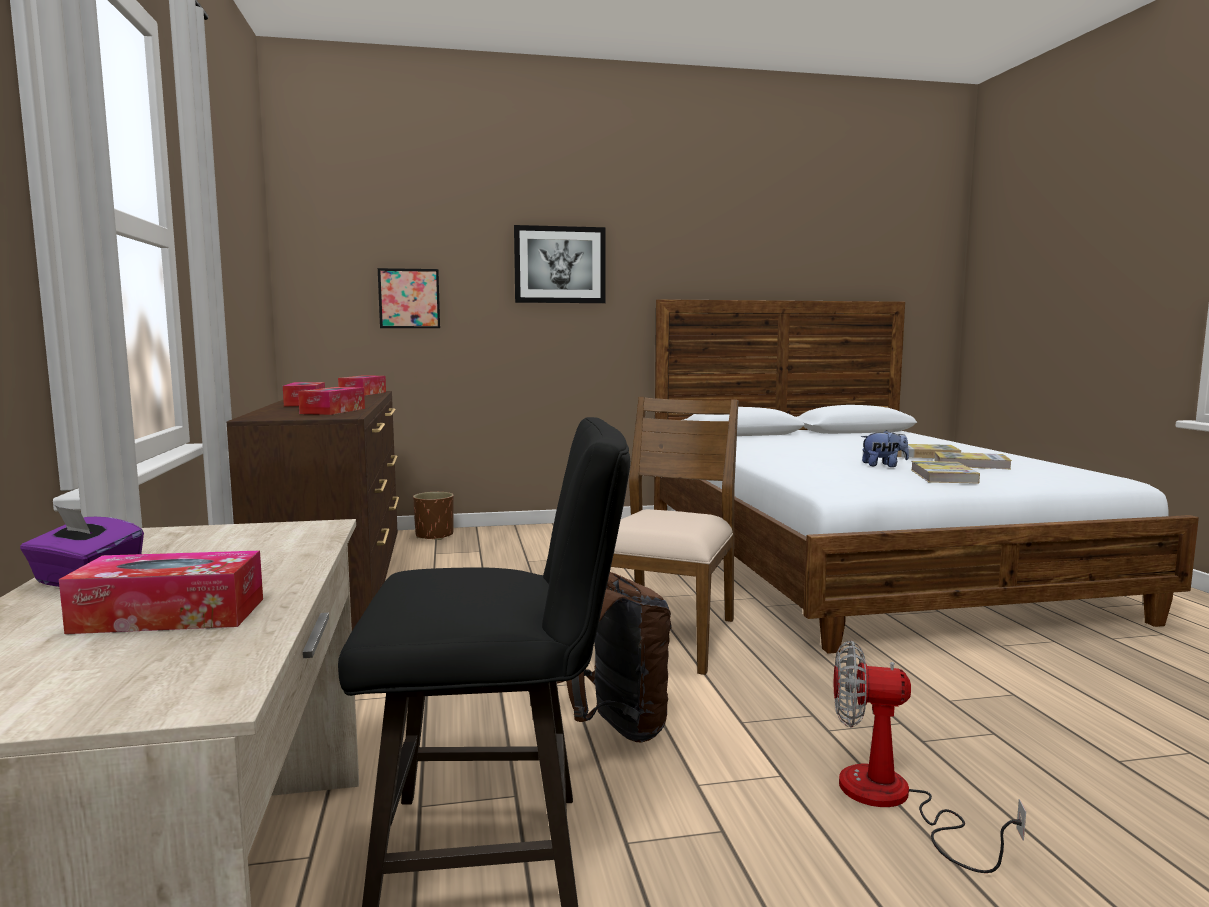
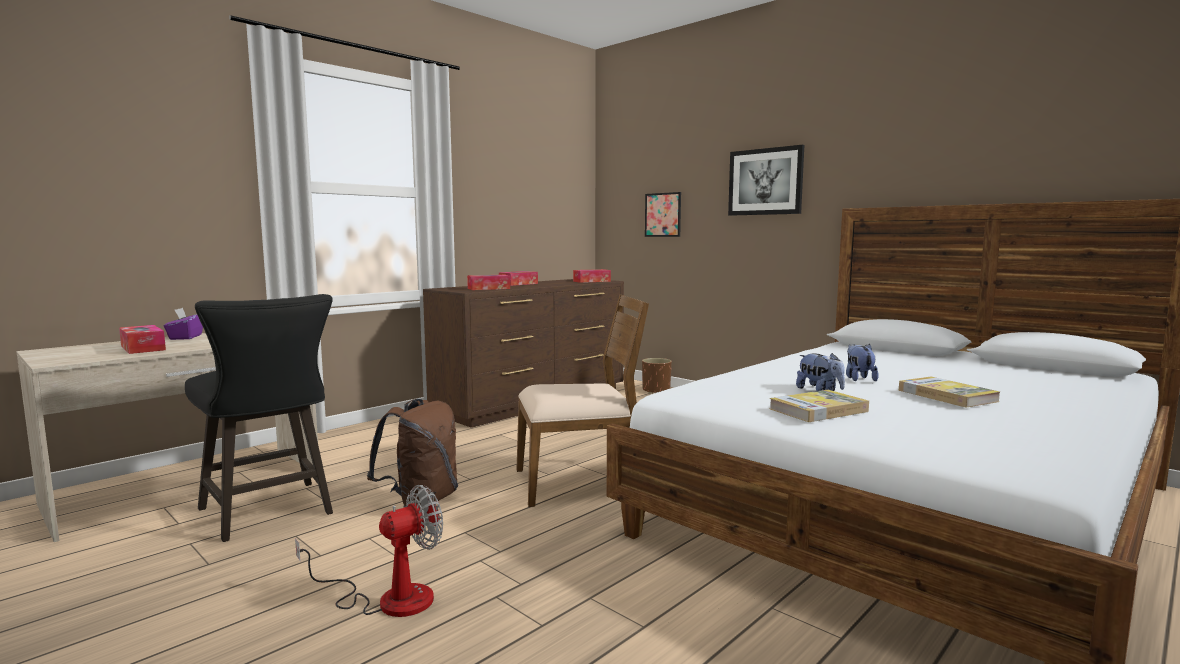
camera: 55 degrees right, 0 degrees up
(848, 455) = (858, 379): none -> plush toy
(893, 801) = (388, 599): fan -> fan turned 75 degrees clockwise
(971, 464) = (940, 413): book -> none

